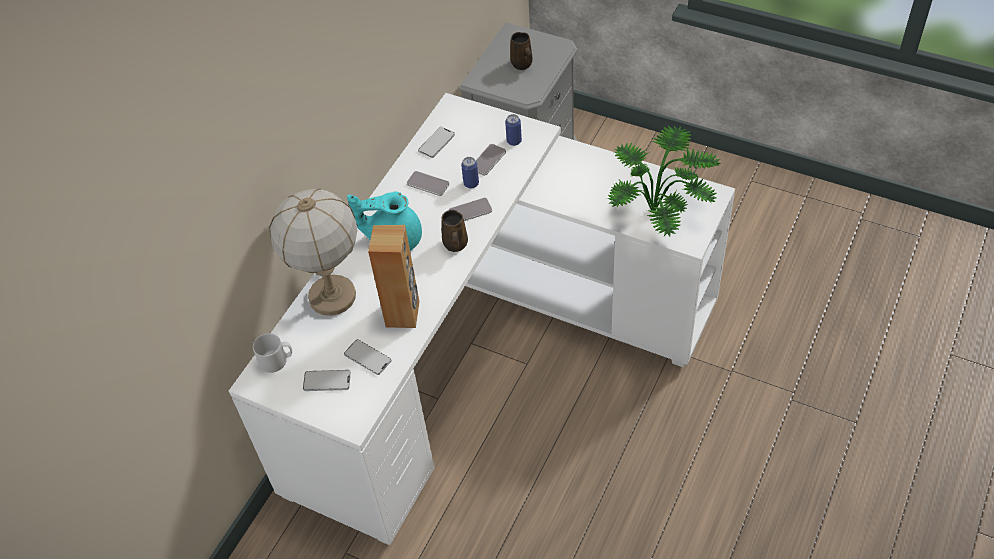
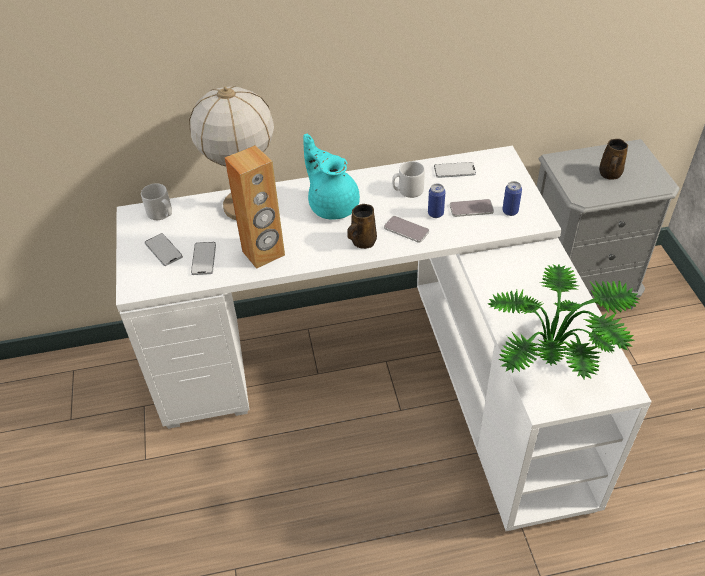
camera: 50 degrees right, 5 degrees down
(428, 184) = (407, 190): phone -> grey mug

